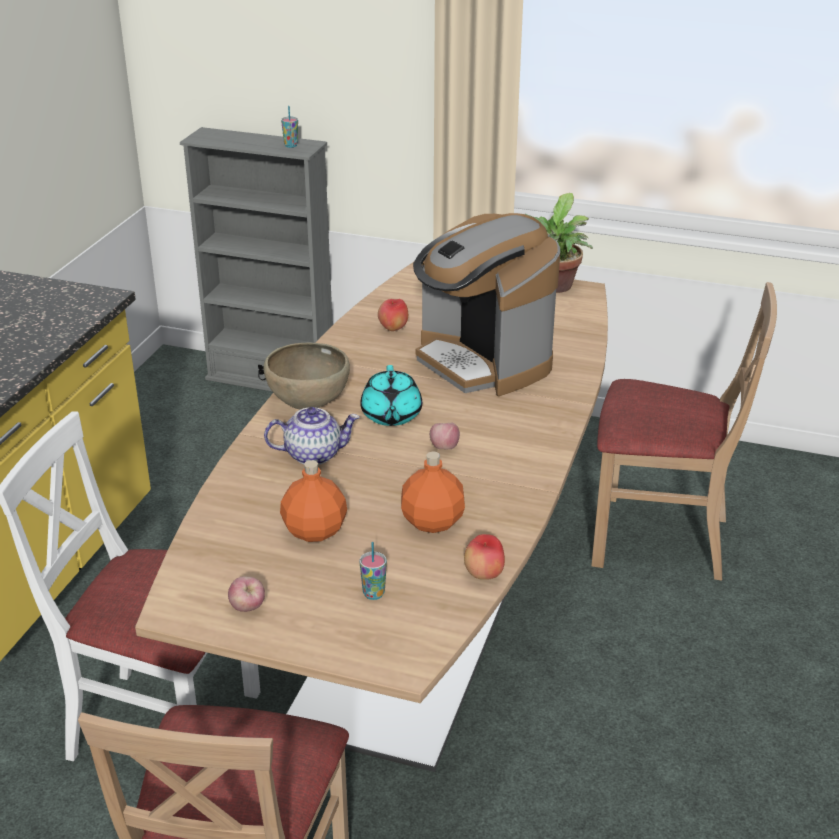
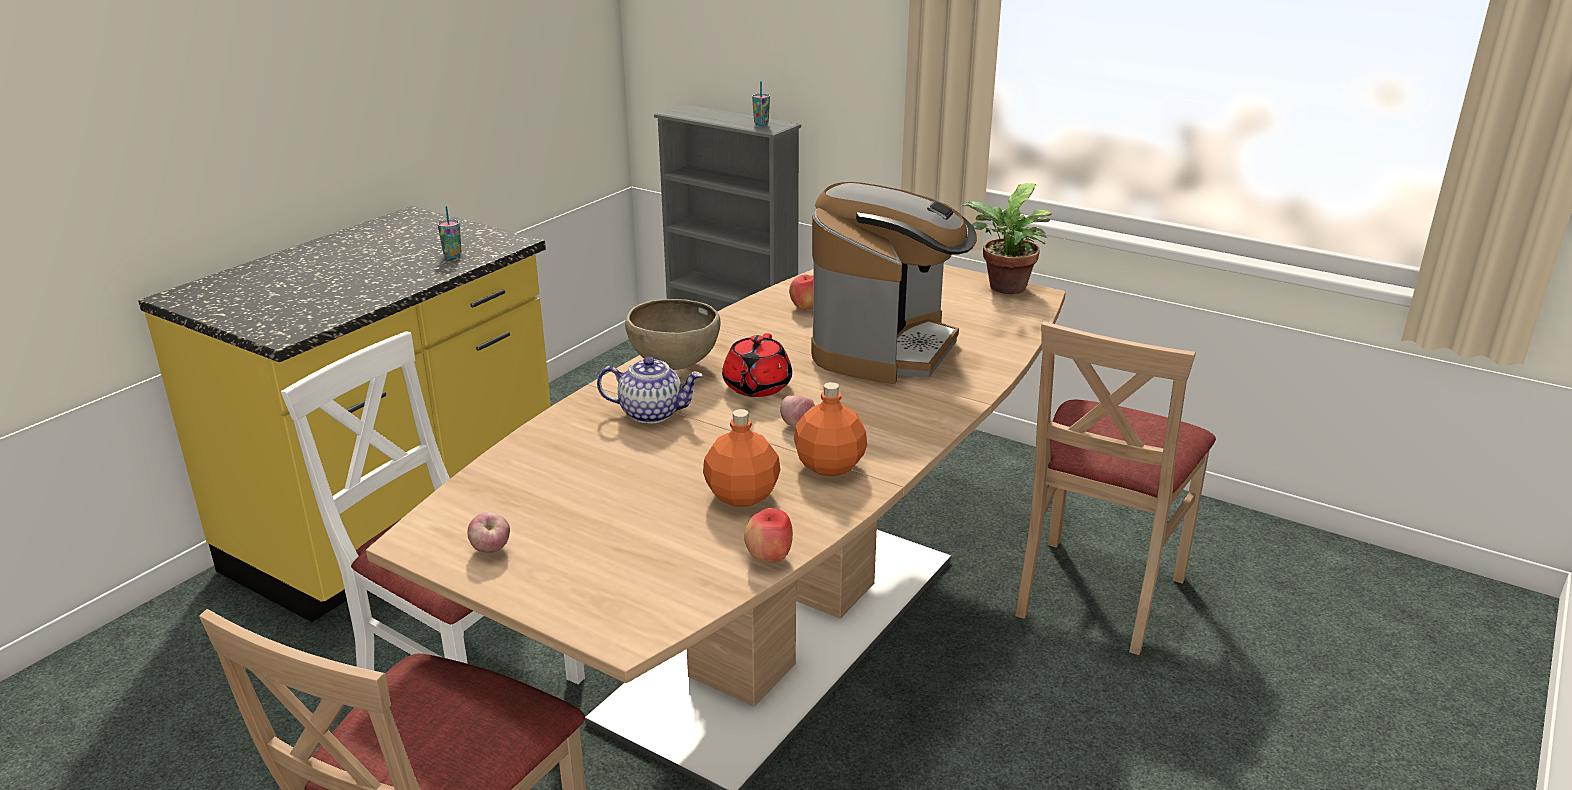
camera: 15 degrees right, 5 degrees down
(314, 531) = (607, 486): orange bottle -> orange bottle (828, 466)
(373, 594) = (634, 558): cup -> cup (452, 256)
(391, 415) = (756, 387): turquoise teapot -> red teapot
(482, 362) = (886, 349): coffee machine -> coffee machine turned 135 degrees counterclockwise
(660, 538) = (1096, 593): beige chair -> beige chair turned 90 degrees clockwise

